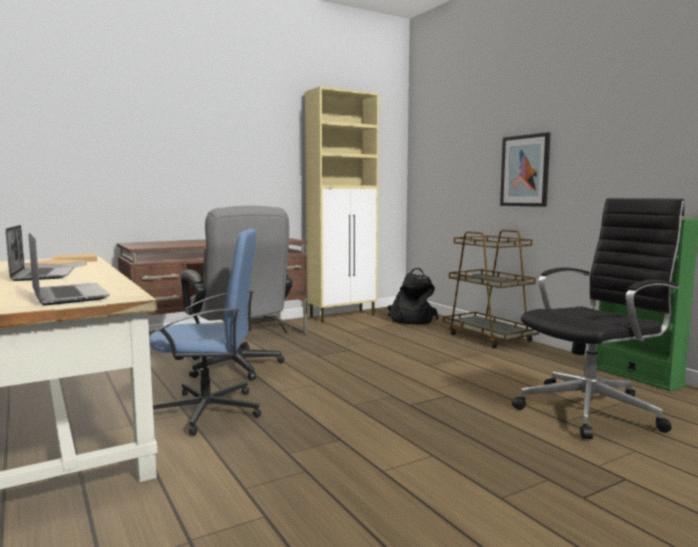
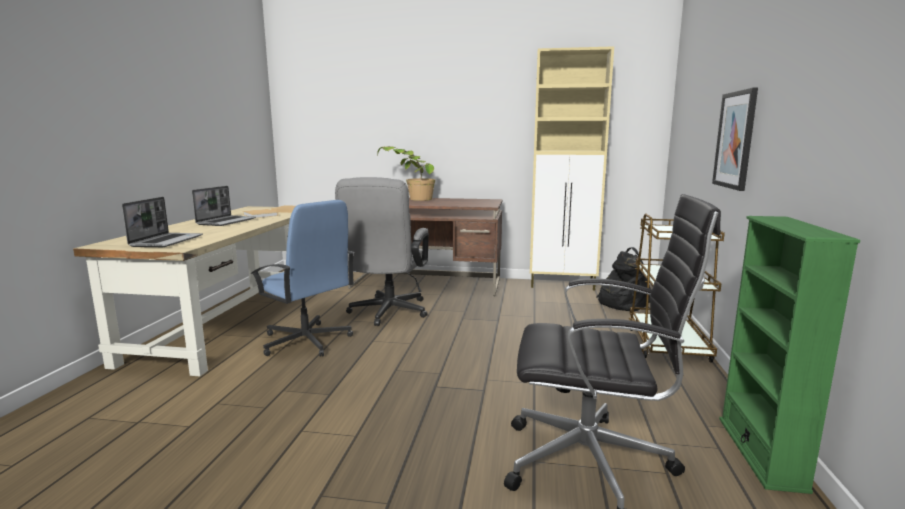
camera: 40 degrees right, 5 degrees up
(190, 241) = (409, 200): none -> potted plant

